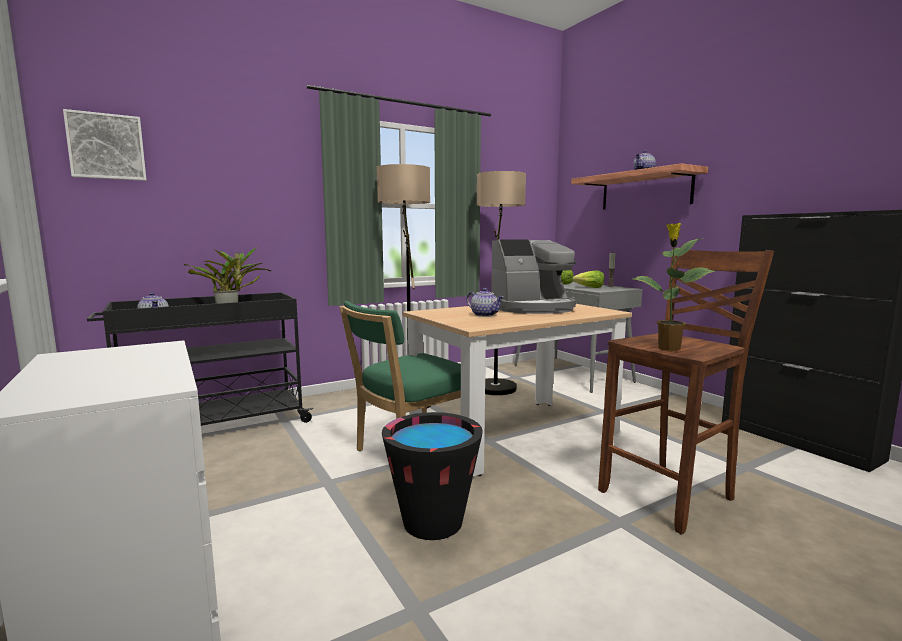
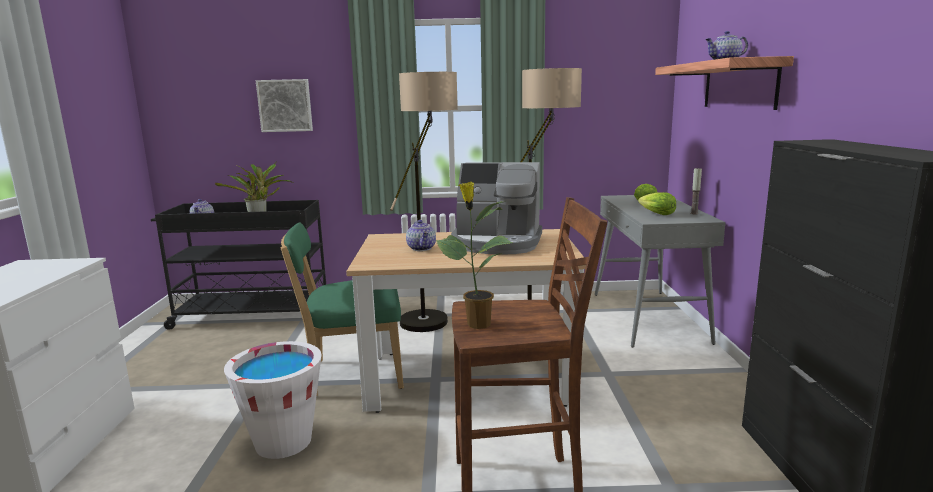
camera: 30 degrees right, 5 degrees up
(107, 147) = (180, 76): picture -> picture (285, 105)
(432, 522) = (283, 442): black bucket -> white bucket

